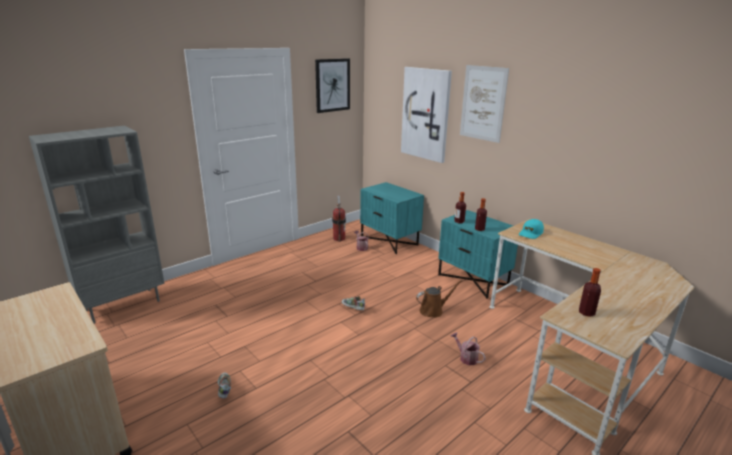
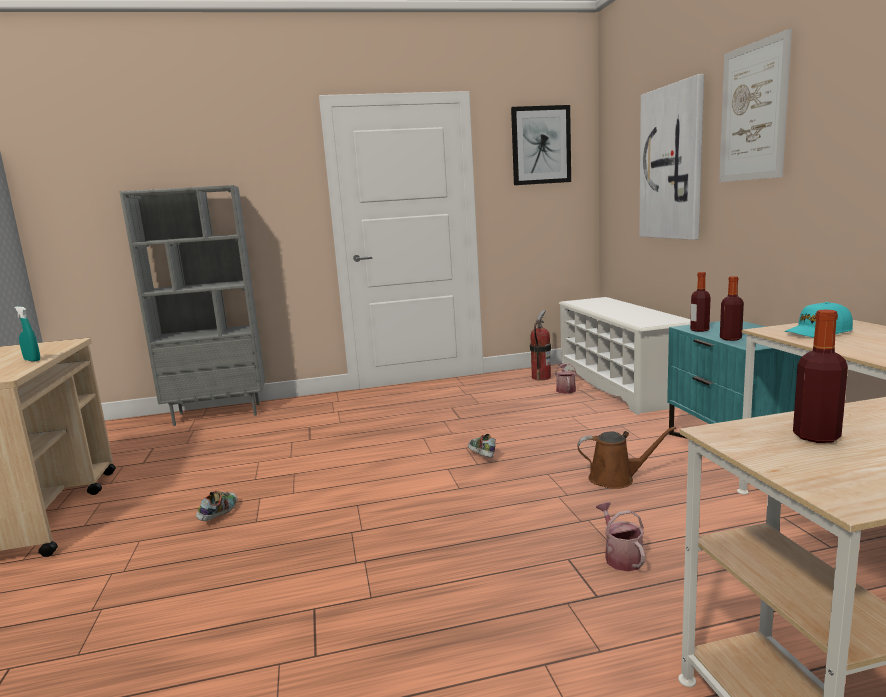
camera: 30 degrees right, 10 degrees down
(71, 320) = (32, 360): none -> turquoise spray bottle
(390, 241) = (620, 386): turquoise nightstand -> white shoe rack

